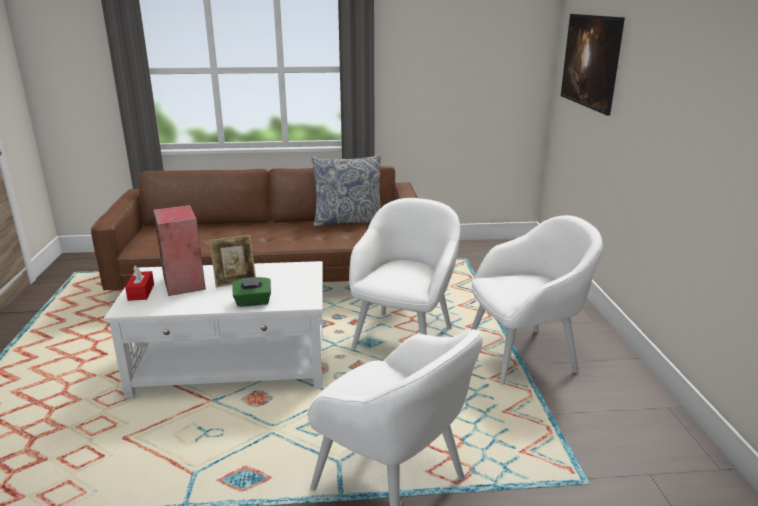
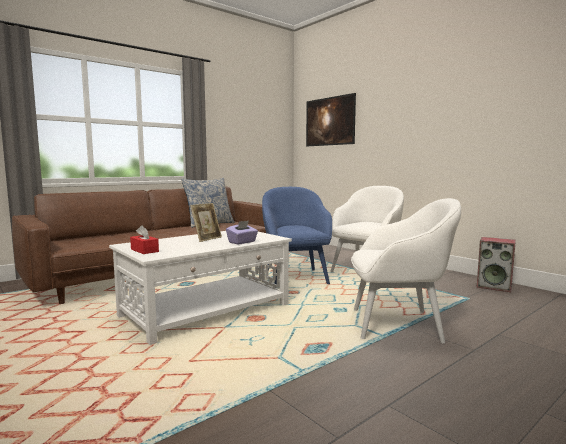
camera: 35 degrees left, 15 degrees down
(185, 283) = (170, 244): speaker -> speaker (494, 286)
(253, 302) = (242, 242): green tissue box -> purple tissue box
(404, 337) = (295, 278): white armchair -> blue armchair

